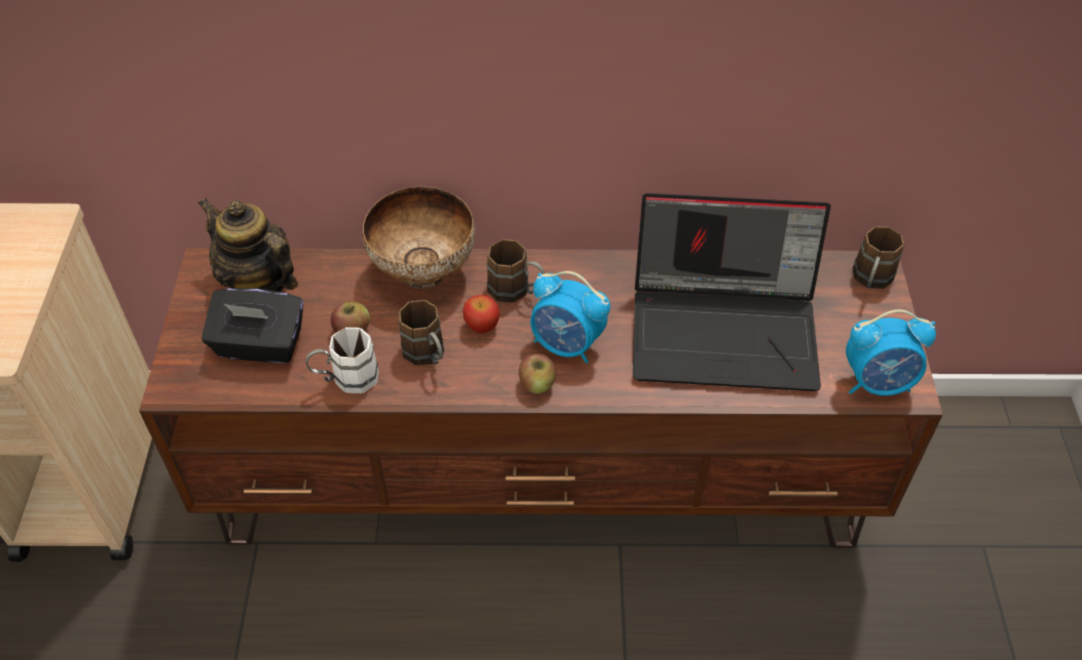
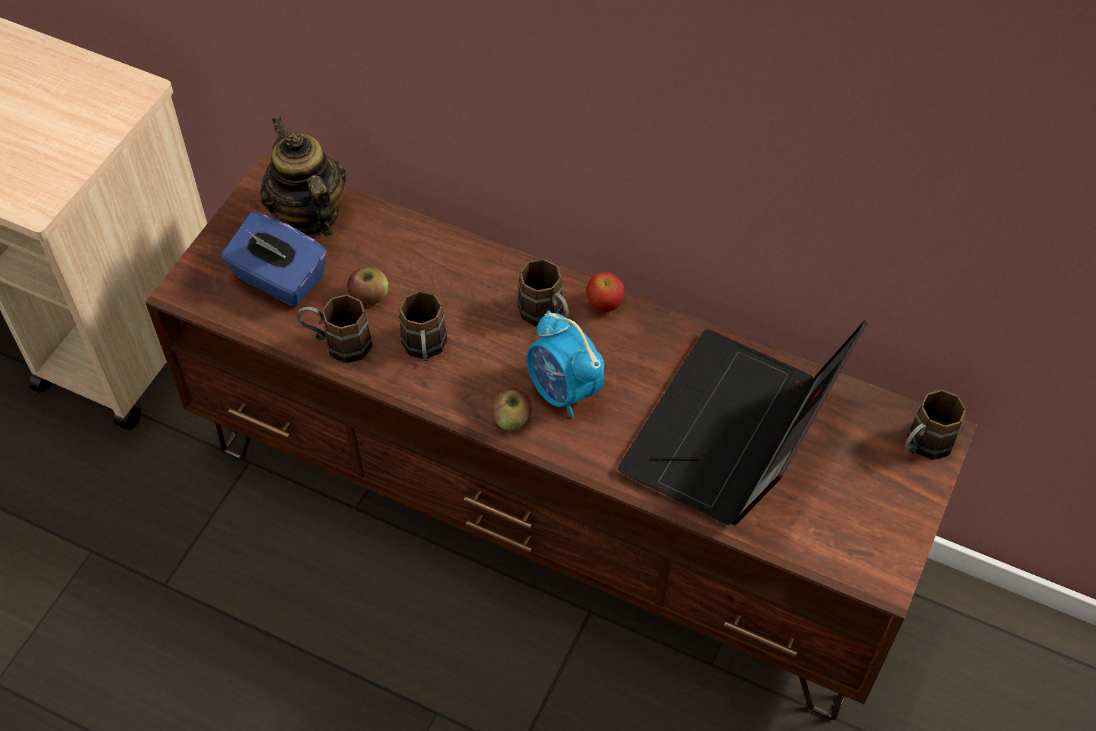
camera: 25 degrees right, 5 degrees up
(260, 345) = (279, 279): black tissue box -> blue tissue box
(346, 379) = (338, 343): white mug -> brown mug
(425, 271) = (470, 261): bowl -> none
(481, 326) = (492, 339): apple -> apple (604, 304)
(726, 329) = (733, 438): laptop -> laptop turned 90 degrees clockwise
(878, 382) = (857, 557): alarm clock -> none

